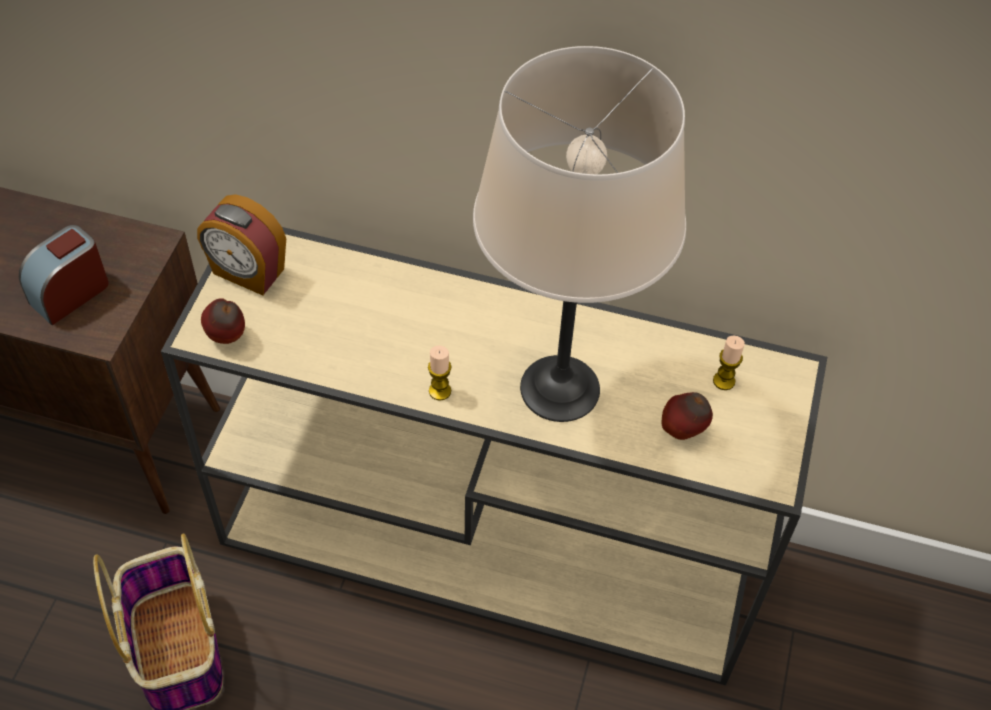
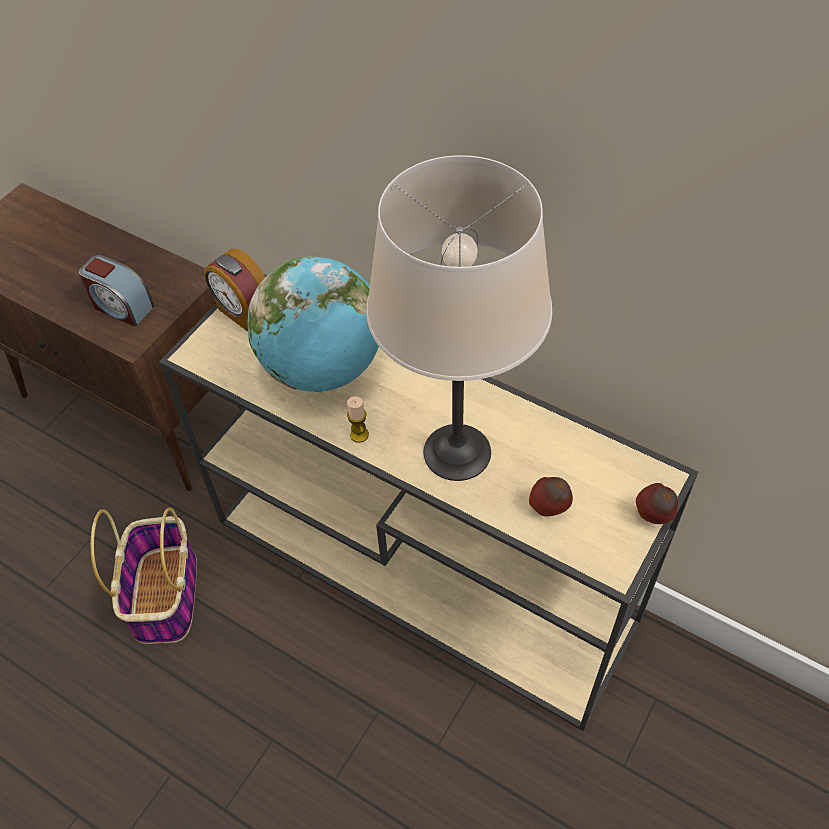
camera: 20 degrees right, 0 degrees up
(70, 293) = (122, 307): alarm clock -> alarm clock turned 120 degrees counterclockwise
(227, 337) = (211, 360): apple -> apple (653, 516)
(369, 321) = (323, 368): none -> globe
(724, 381) = (599, 474): candle -> none

